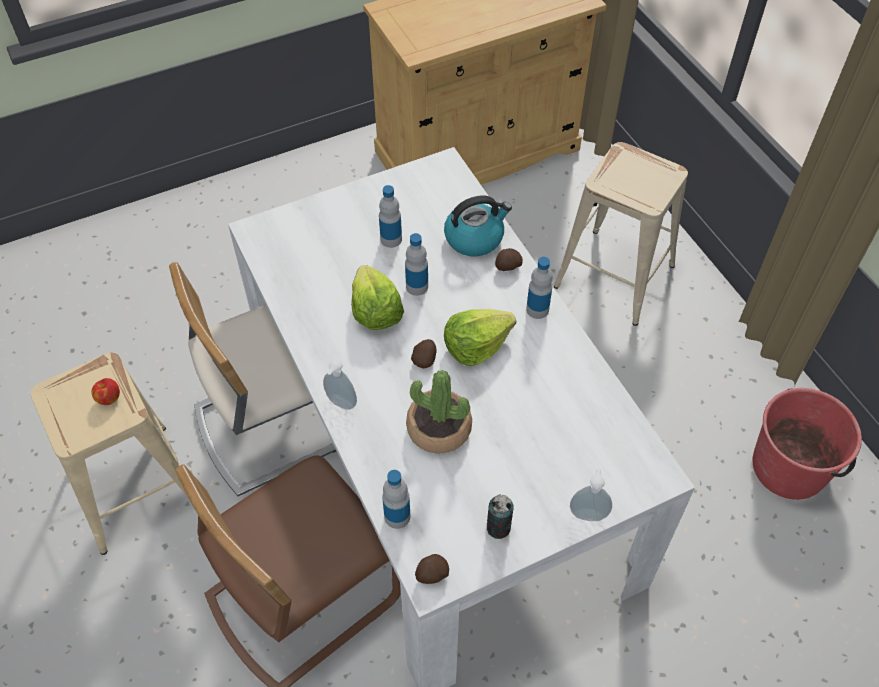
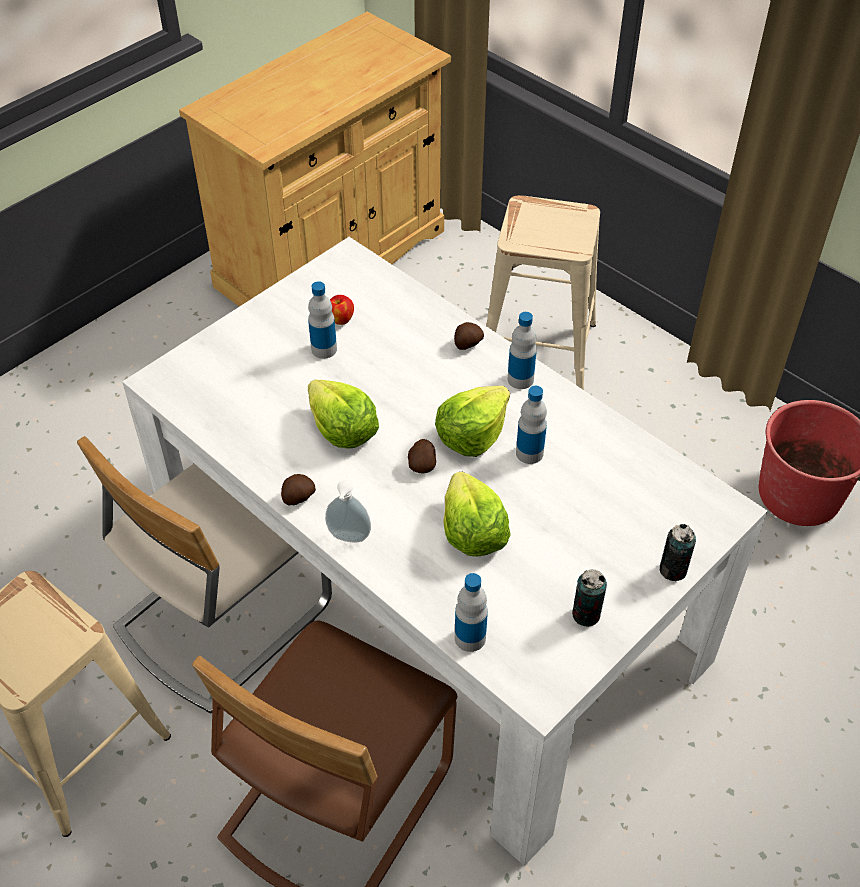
camera: 20 degrees left, 5 degrees down
(109, 398) = (46, 624): apple -> apple (340, 319)
(417, 286) = (377, 391): bottle -> bottle (529, 453)
(431, 574) = (537, 687): potato -> potato (298, 498)
(439, 429) = (472, 532): potted plant -> lettuce
(475, 238) = (417, 324): kettle -> none
(588, 513) = (673, 570): soap dispenser -> can

